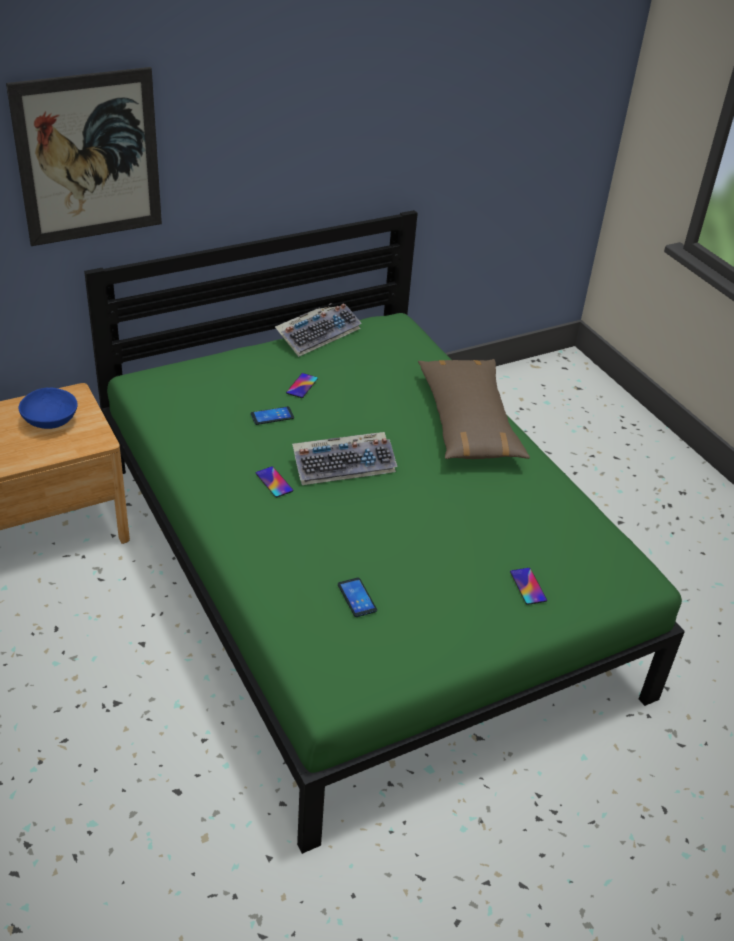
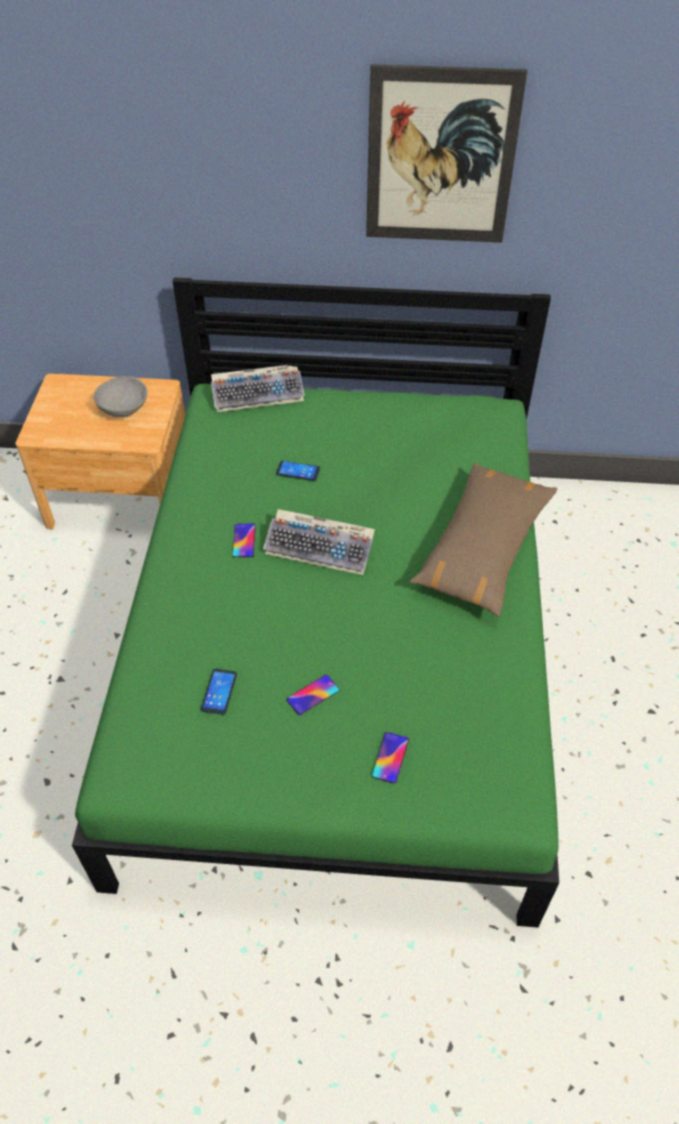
camera: 35 degrees right, 10 degrees up
(49, 421) = (123, 408): blue bowl -> grey bowl
(89, 158) = (181, 167): picture -> picture (440, 158)
(302, 386) = (350, 449): phone -> phone (313, 695)
(318, 334) = (411, 398): keyboard -> keyboard (259, 393)

